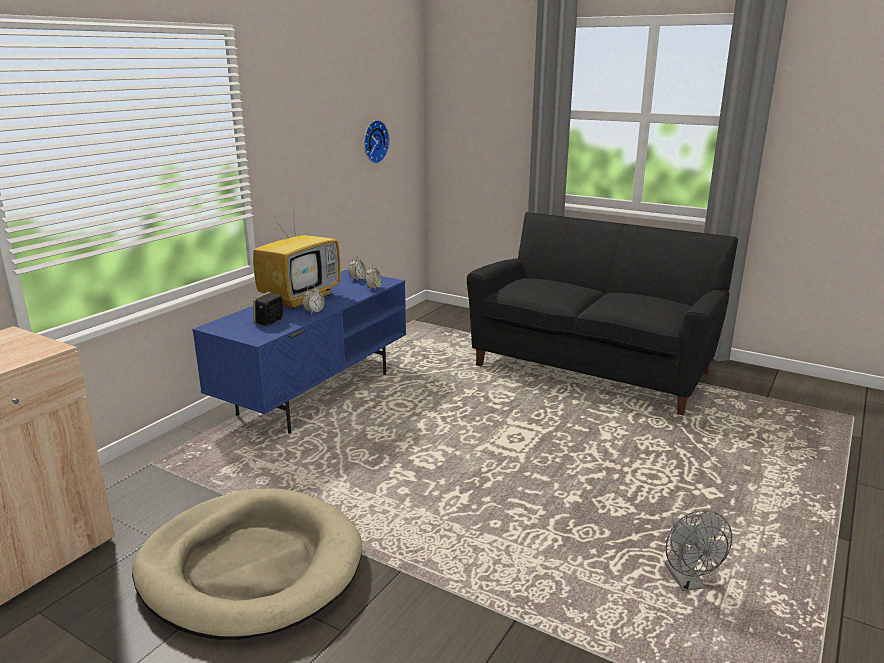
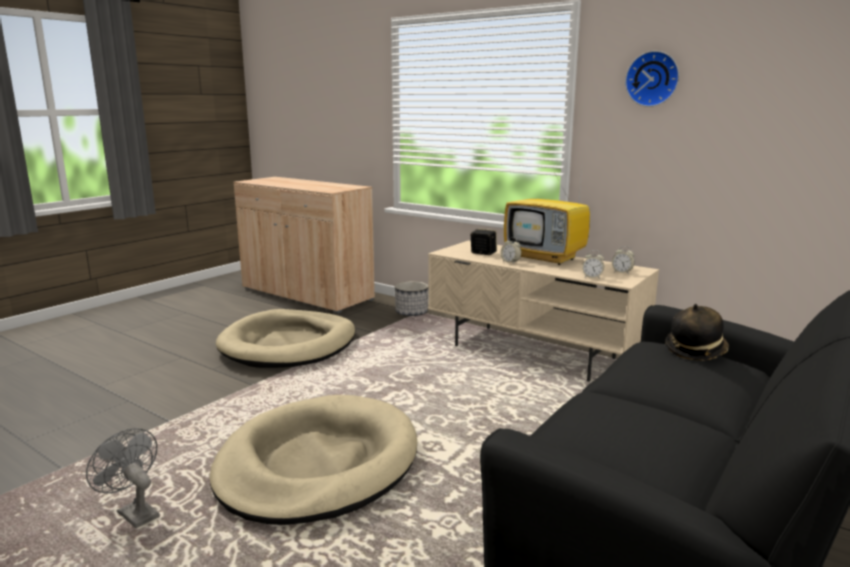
camera: 95 degrees right, 5 degrees down
(150, 469) = (411, 313): none -> planter
(315, 393) = (534, 352): blue tv stand -> beige tv stand
(374, 141) = (797, 133): wall clock -> wall clock (653, 79)
(525, 280) = (695, 351): none -> hat
(563, 491) = (318, 464): none -> beige dog bed
(688, 582) = (133, 513): grey fan -> grey fan turned 45 degrees clockwise

